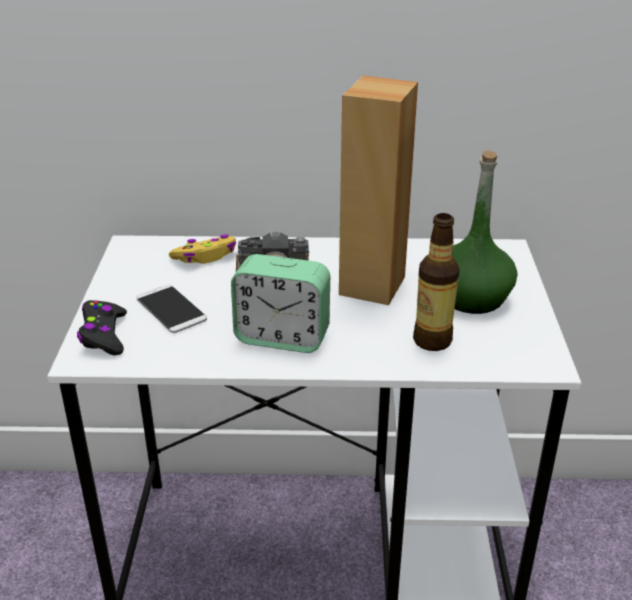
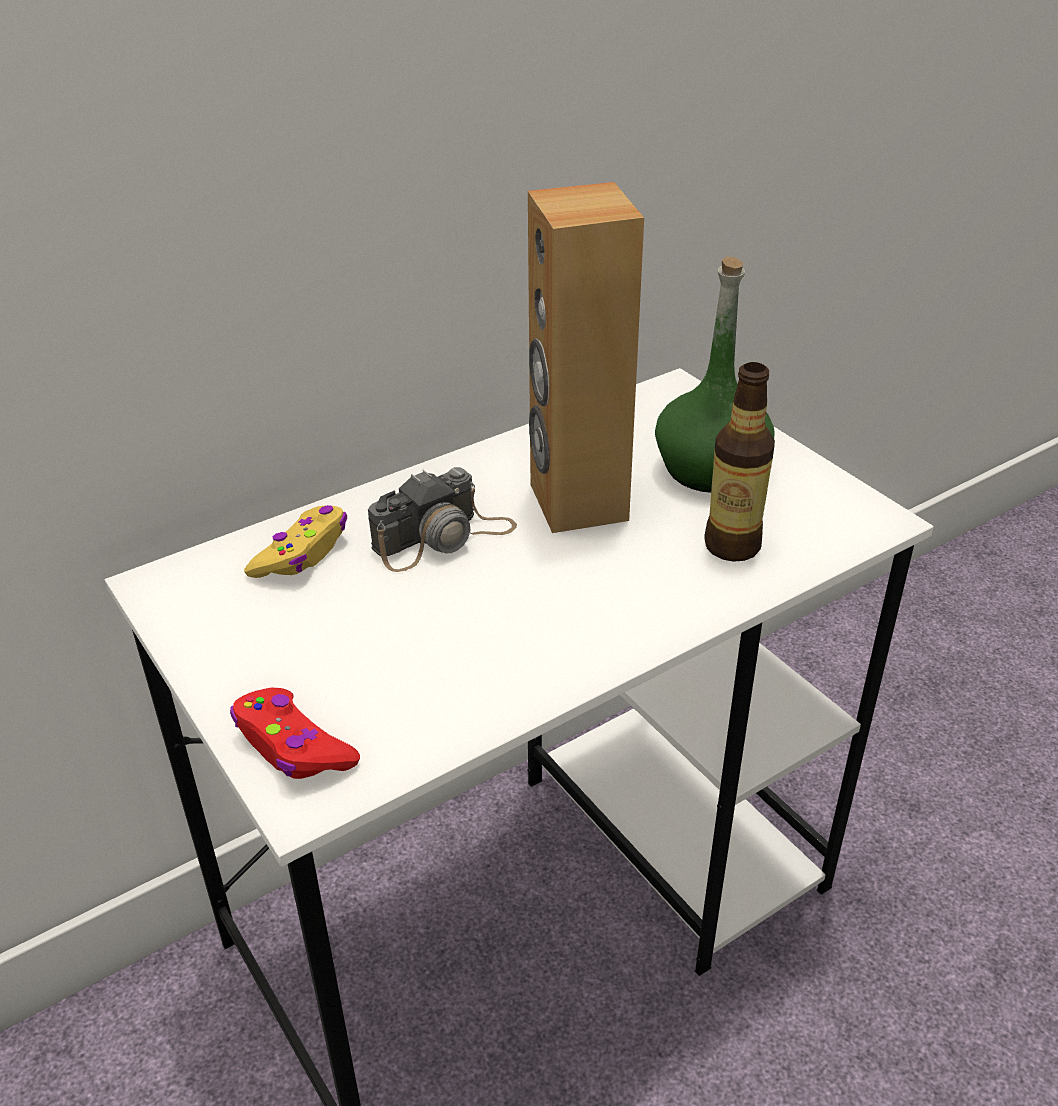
camera: 35 degrees left, 5 degrees up
(103, 335) = (293, 746): black game controller -> red game controller
(171, 309) = (348, 657): phone -> none
(282, 337) = (552, 626): alarm clock -> none

